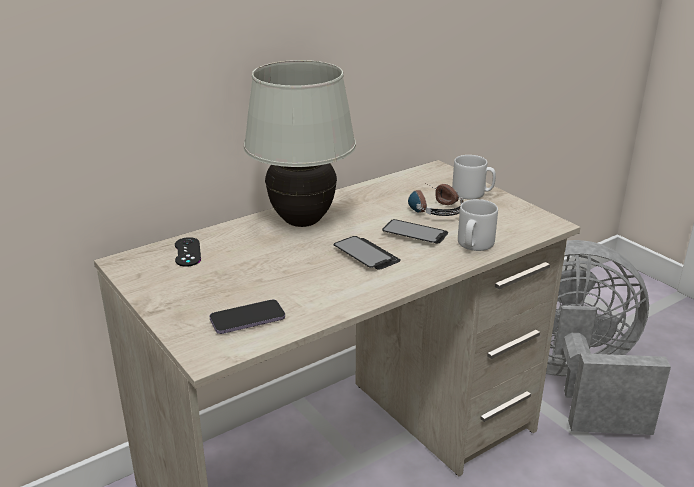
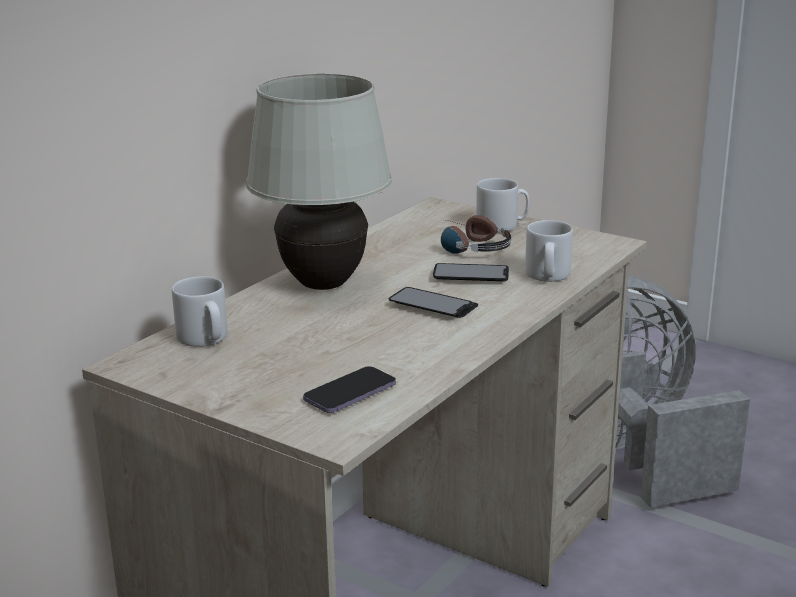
camera: 20 degrees left, 5 degrees down
(187, 252) = (205, 339): black game controller -> grey mug

